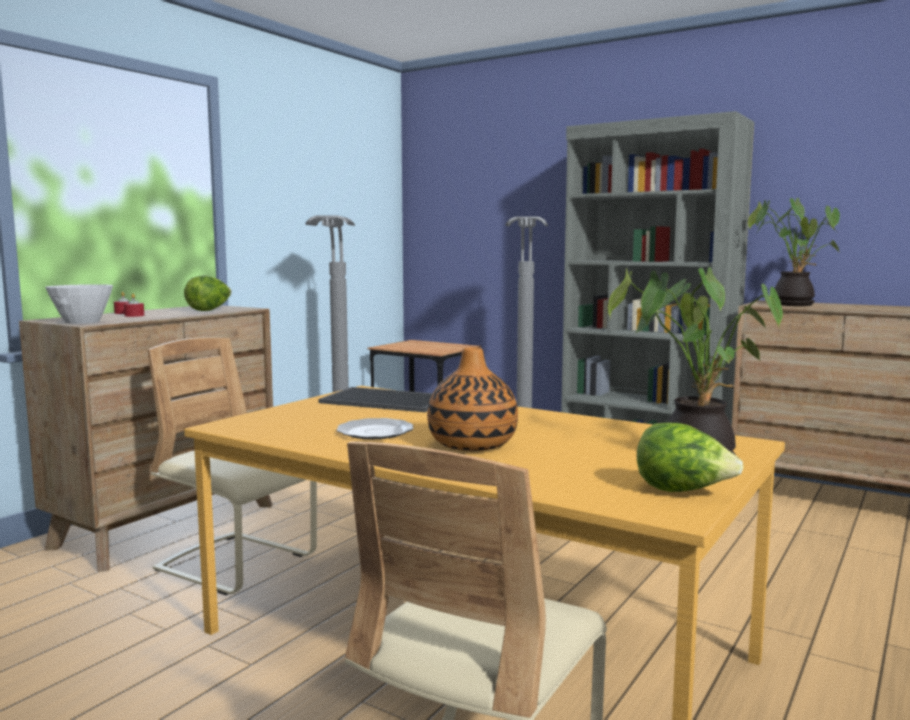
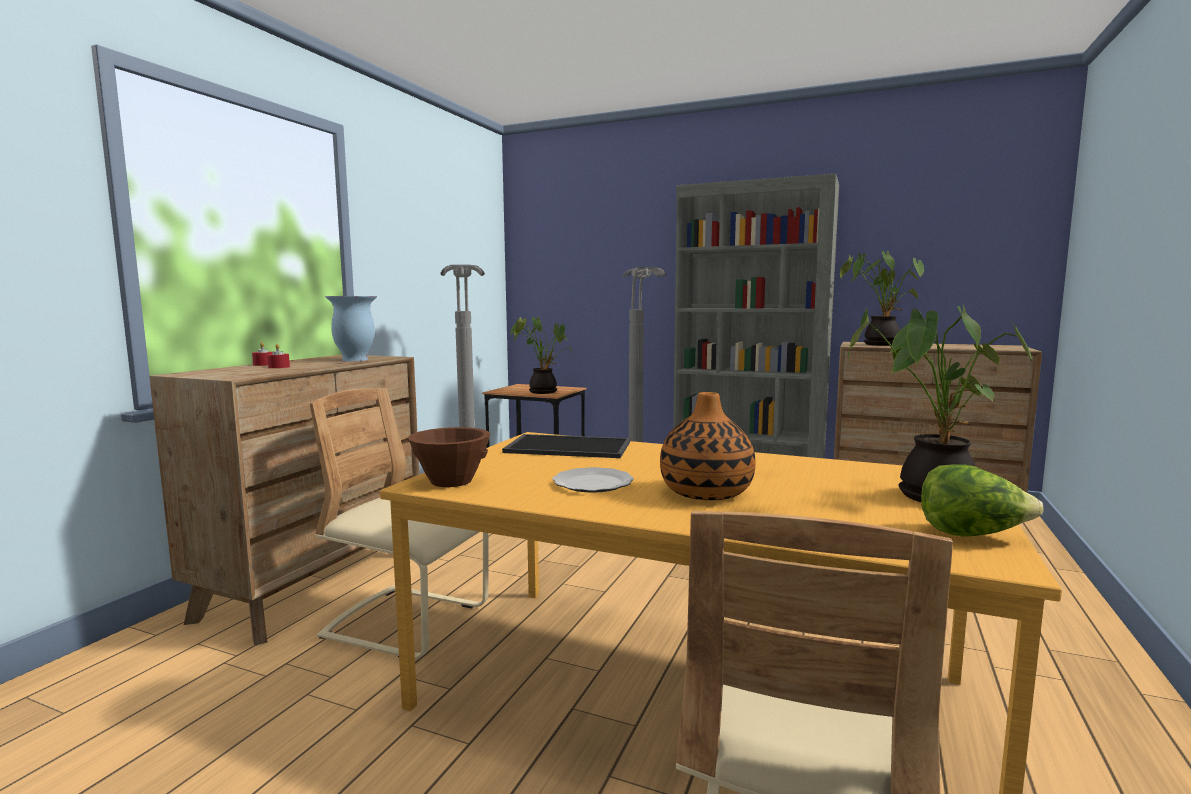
camera: 10 degrees left, 0 degrees up
(83, 322) = (229, 375): white bowl -> none
(209, 310) = (354, 360): lettuce -> vase
(250, 424) = (451, 481): none -> brown bowl
(431, 348) = (543, 391): none -> potted plant

